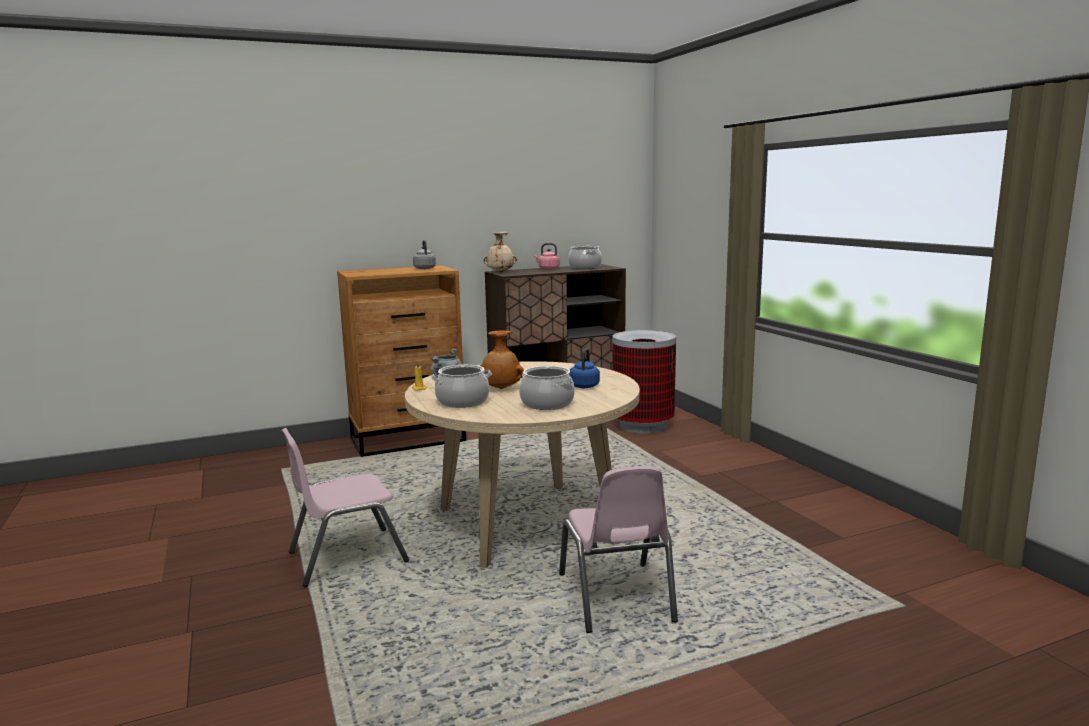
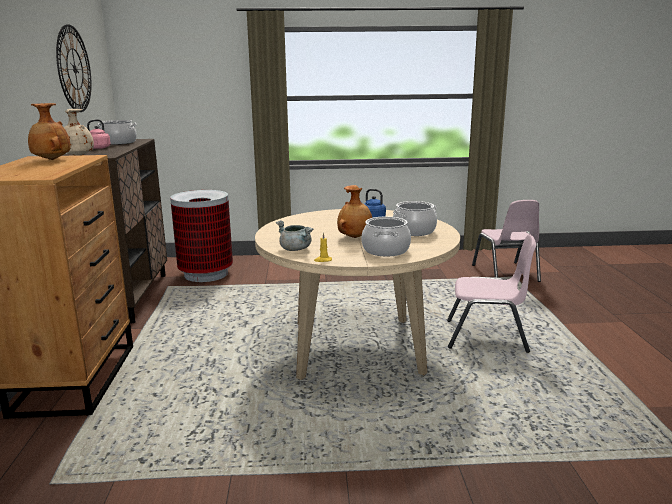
camera: 70 degrees left, 5 degrees up
(347, 556) = (369, 440): pink chair -> pink chair (505, 273)
(424, 268) = (51, 160): grey kettle -> brown vase
(562, 197) = (74, 69): none -> wall clock

